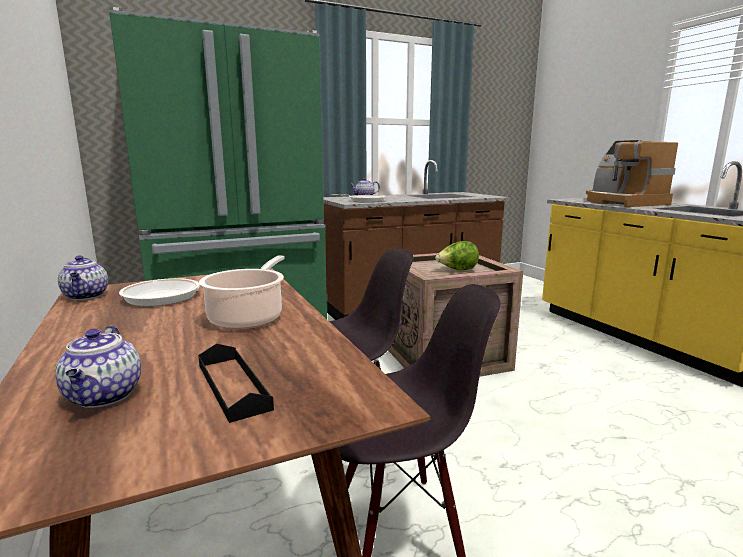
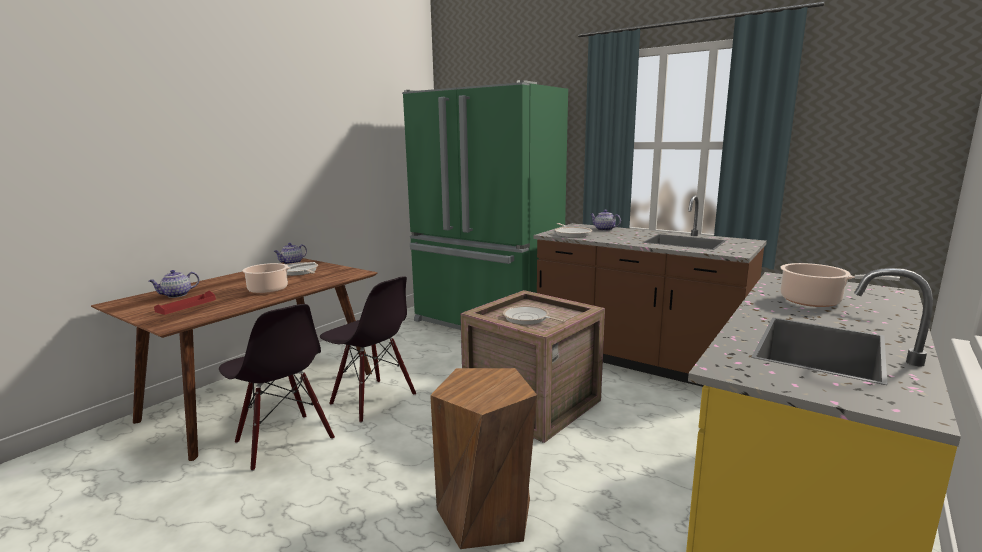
camera: 60 degrees right, 0 degrees up
(233, 386) = (186, 305): black tray -> red tray
(457, 270) = (528, 319): lettuce -> frying pan
(615, 421) = (486, 514): none -> brown stool
(622, 203) = (815, 301): coffee machine -> cooking pot

